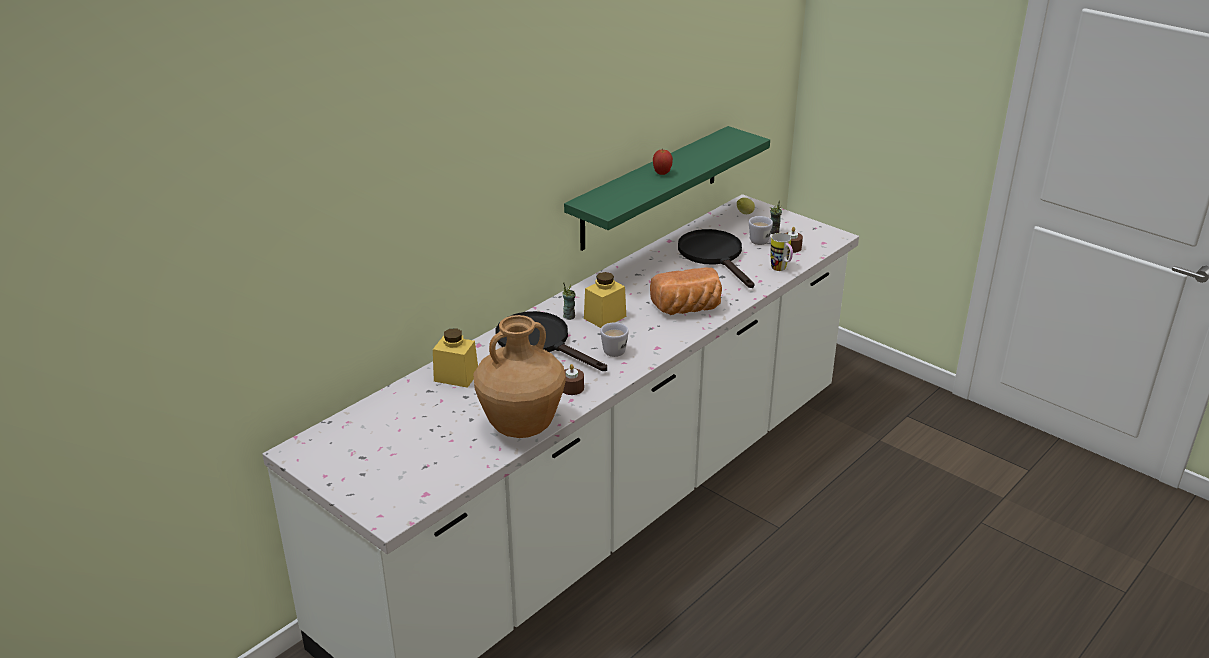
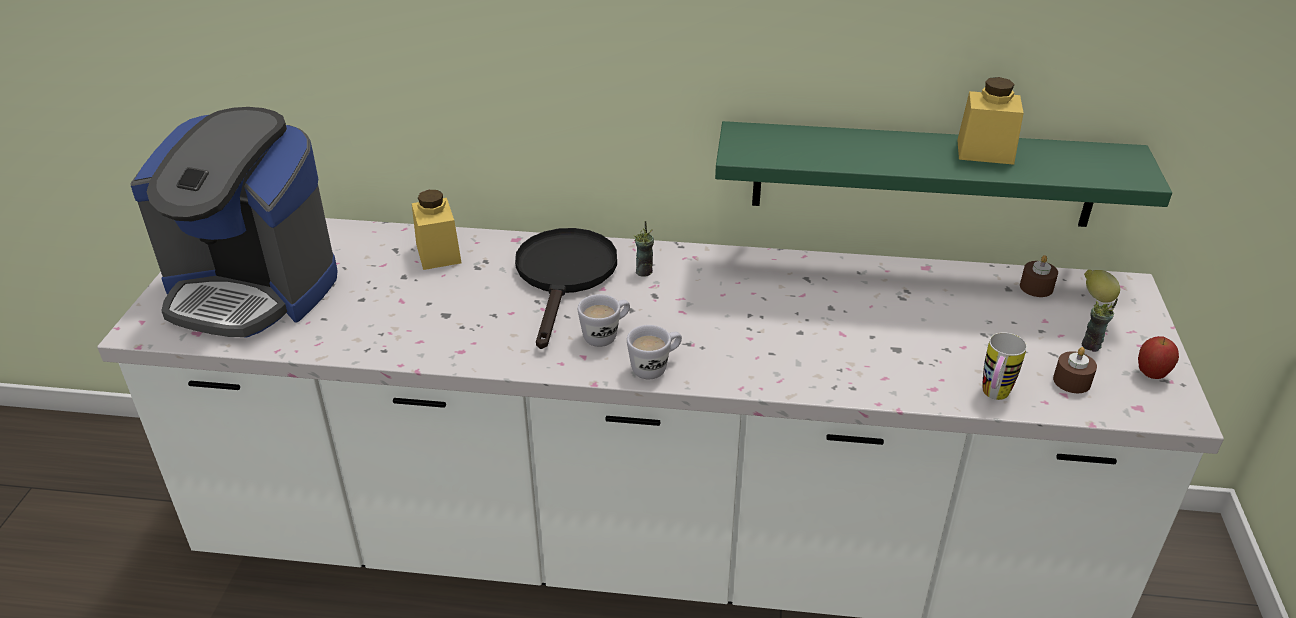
camera: 55 degrees right, 5 degrees up
(401, 459) = (252, 289): none -> coffee machine
(522, 427) = (372, 341): brown vase -> none
(572, 388) = (487, 341): brown candle -> brown candle (1036, 287)
(605, 317) = (672, 297): yellow jar -> yellow jar (985, 151)
(662, 173) = (907, 151): apple -> apple (1151, 375)
(687, 309) = (772, 354): bread -> none
(714, 256) = (942, 320): black frying pan -> none
(758, 239) = (1046, 340): white mug -> white mug (655, 367)

